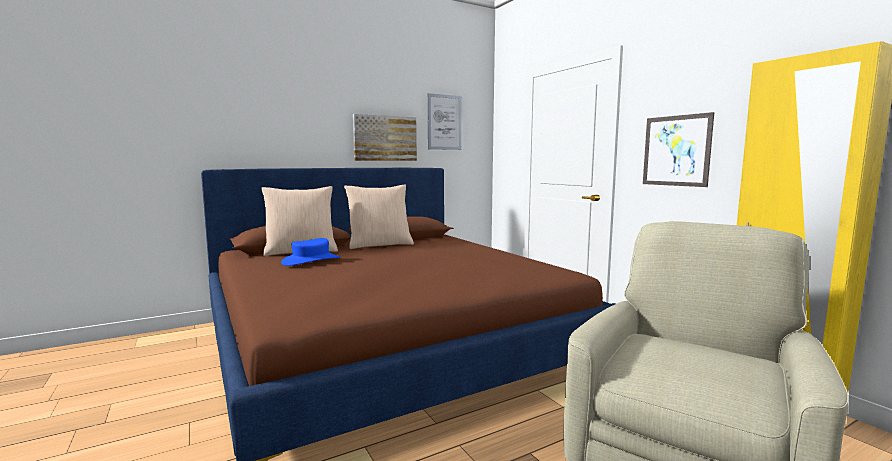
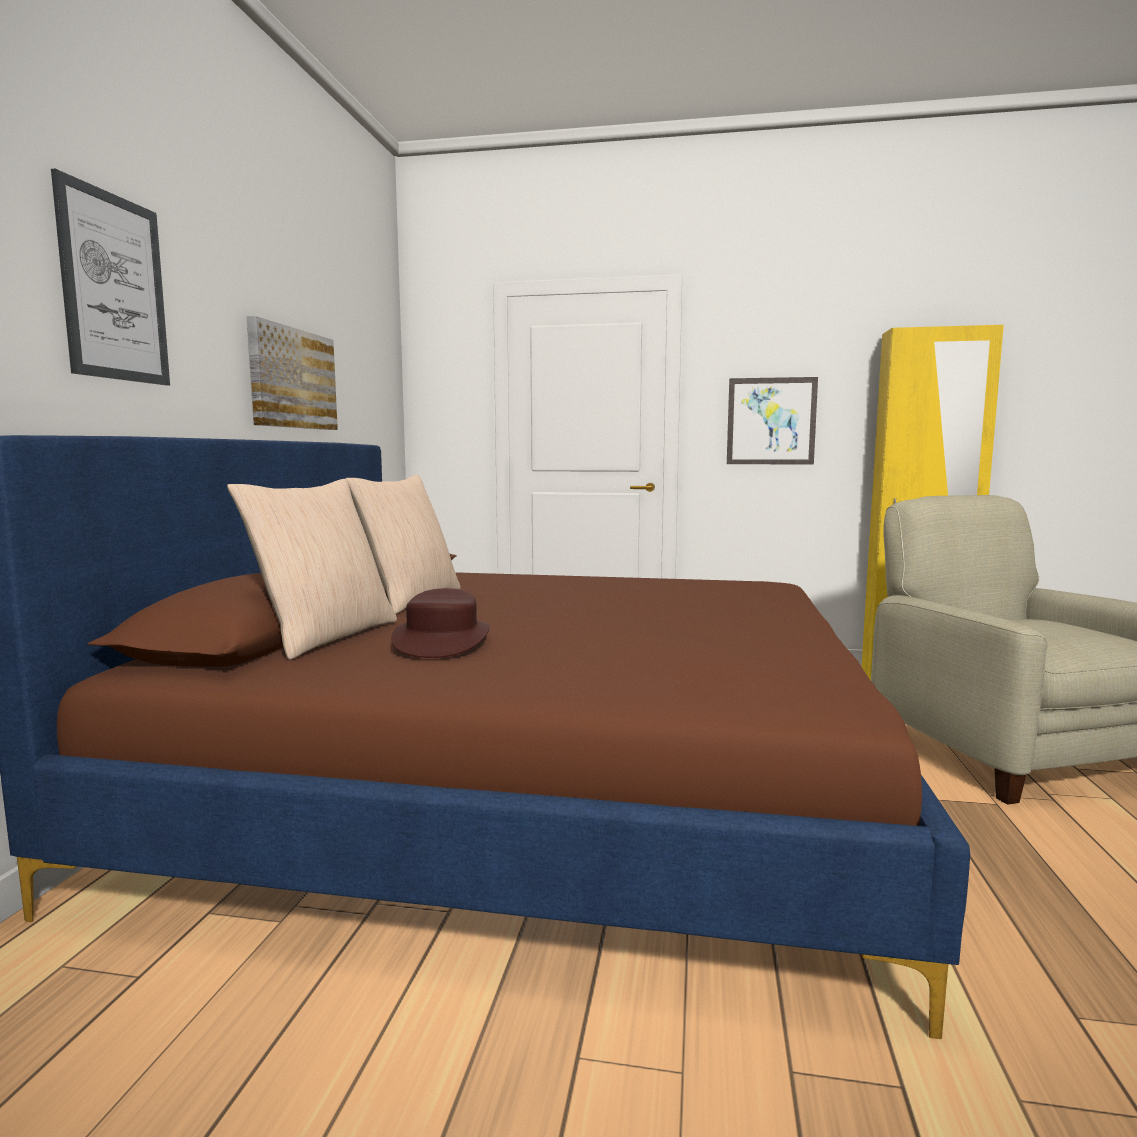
camera: 50 degrees left, 0 degrees up
(311, 260) = (442, 640): blue hat -> brown hat
(444, 122) = (358, 356): picture -> picture (114, 288)

